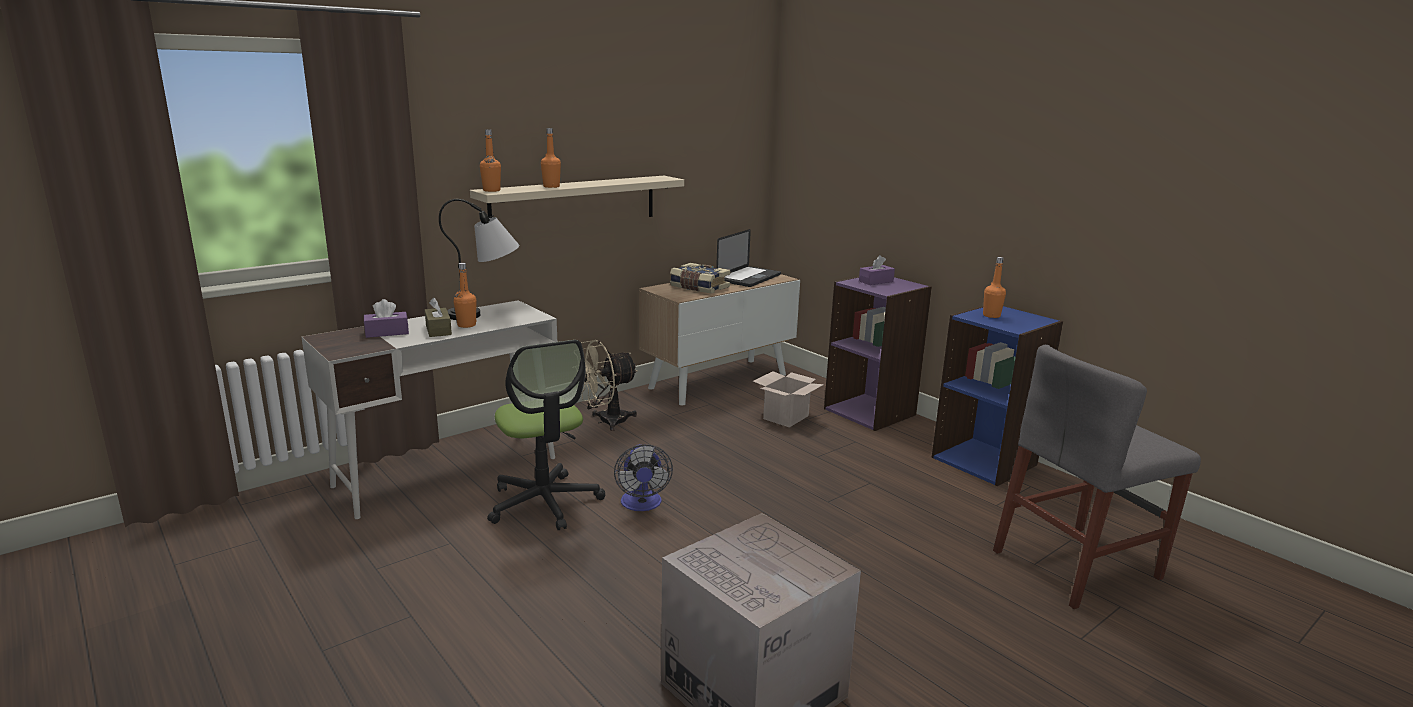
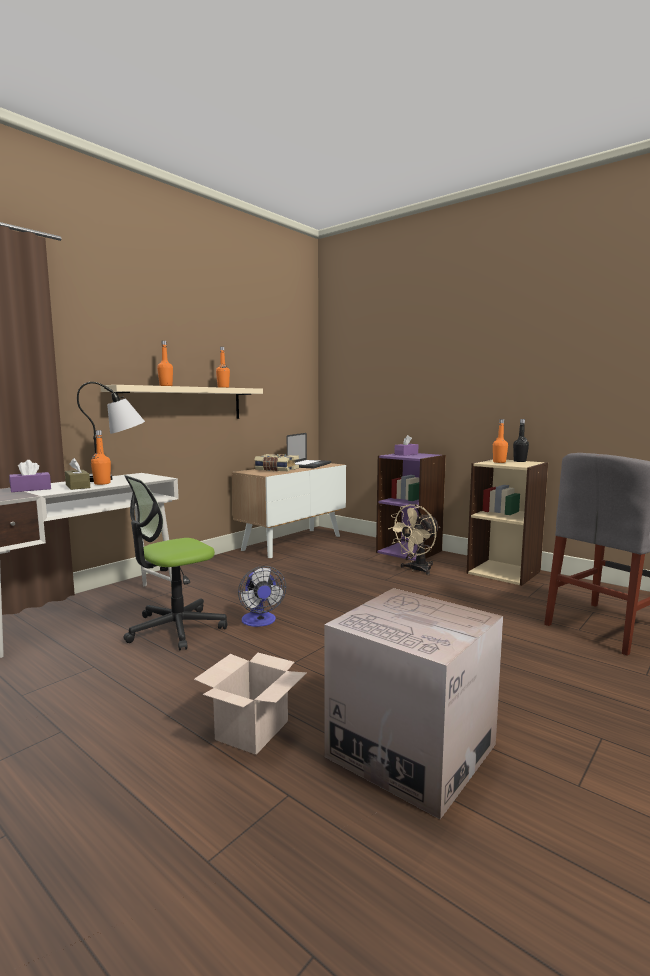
camera: 10 degrees left, 10 degrees down
(491, 190) = (119, 384): orange bottle -> orange bottle (223, 387)
(544, 503) = (176, 628): office chair -> office chair turned 90 degrees clockwise
(606, 422) = (213, 572): beige fan -> beige fan (416, 570)
(786, 417) = (350, 559): cardboard box -> cardboard box (252, 729)
(985, 461) = (504, 572): blue bookcase -> beige bookcase
(1023, 315) = (520, 461): none -> black bottle

